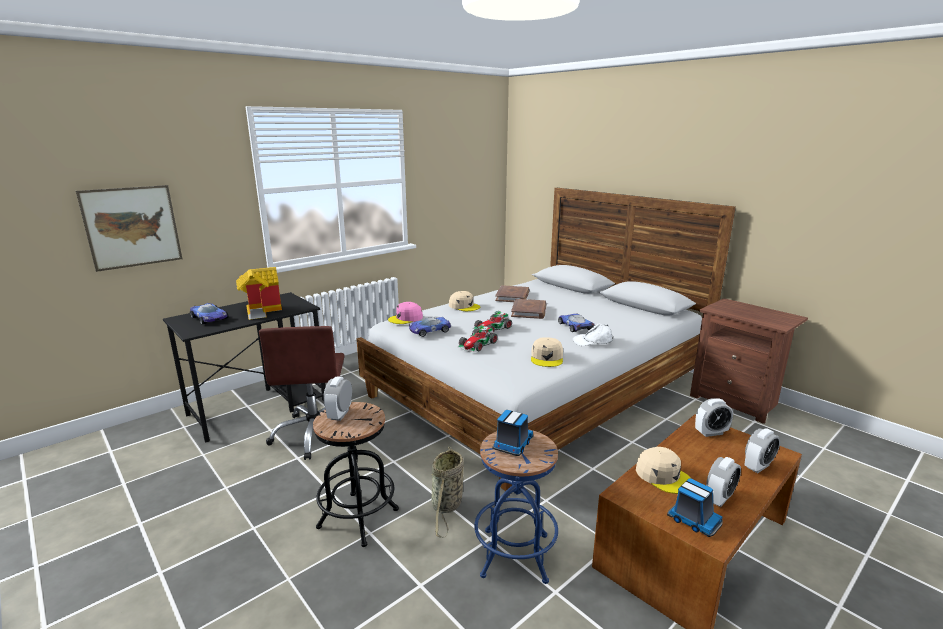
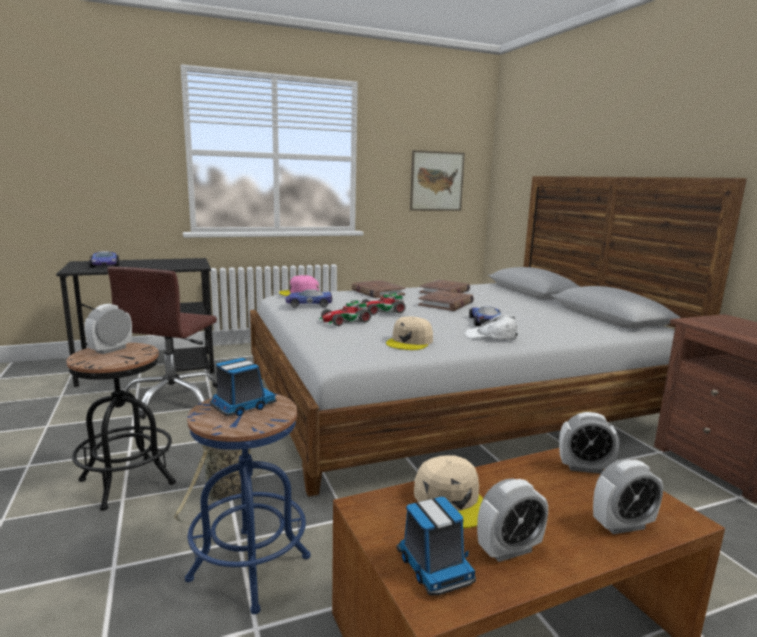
camera: 20 degrees right, 5 degrees down
(132, 227) = (57, 171): picture -> picture (437, 181)
(261, 311) = (155, 265): toy house -> none
(464, 306) = (377, 292): beige cap -> brown book

